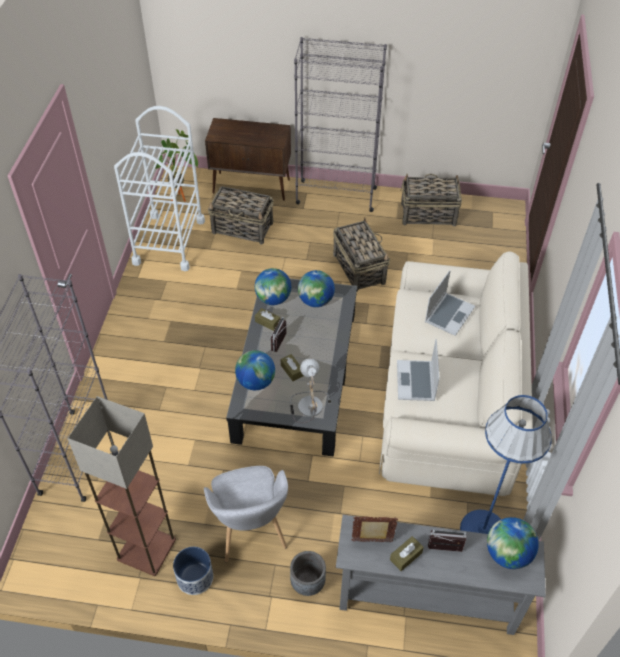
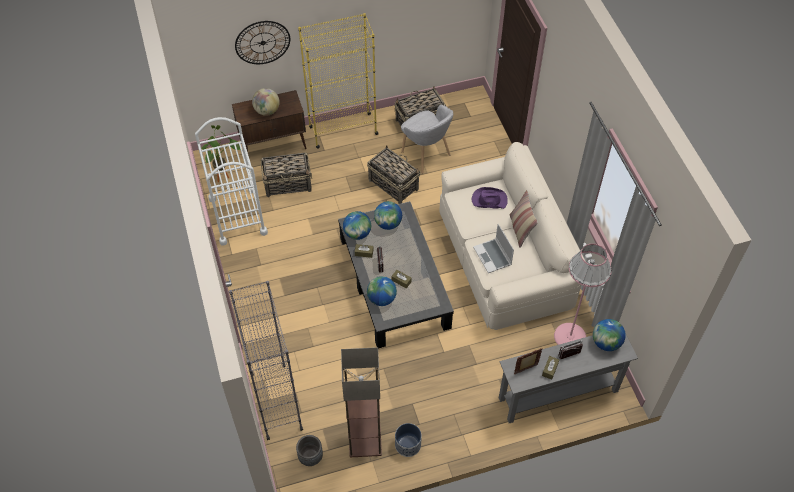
camera: 25 degrees left, 5 degrees up
(245, 135) = (267, 111): none -> globe
(250, 532) = (426, 401): grey armchair -> grey armchair (426, 155)
(257, 46) = (262, 42): none -> wall clock
(307, 405) = (425, 301): table lamp -> none
(308, 582) = (480, 416): grey planter -> grey planter (310, 457)
(335, 196) = (343, 130): grey bookcase -> yellow bookcase
(449, 314) = (489, 200): laptop -> purple hat
(471, 364) = (520, 230): none -> pillow
(483, 531) = (570, 337): blue floor lamp -> pink floor lamp

